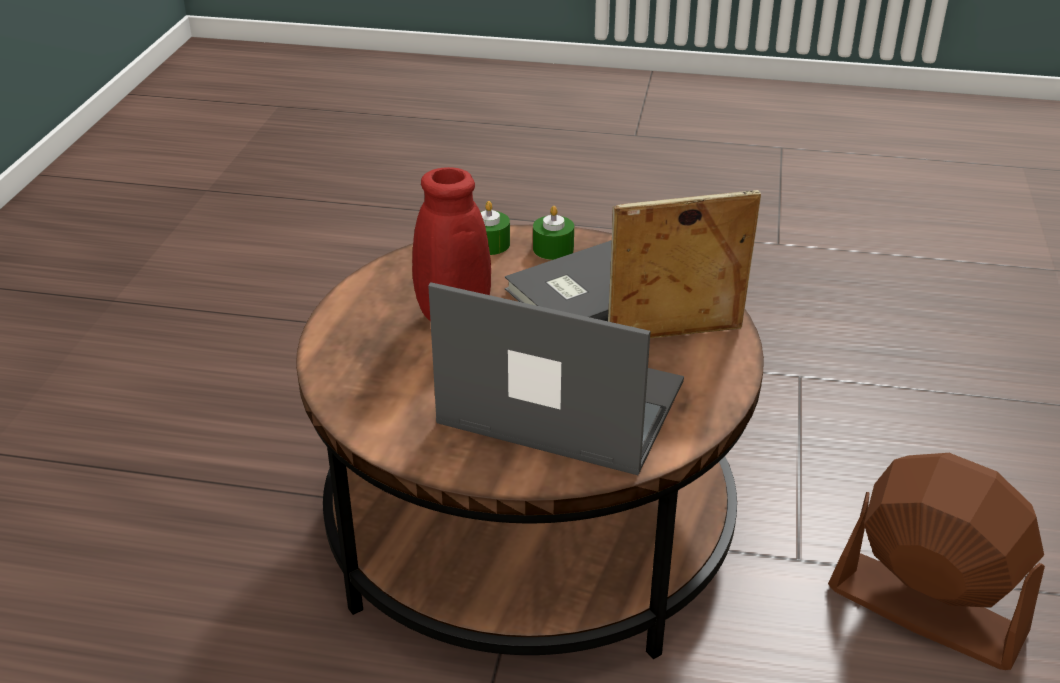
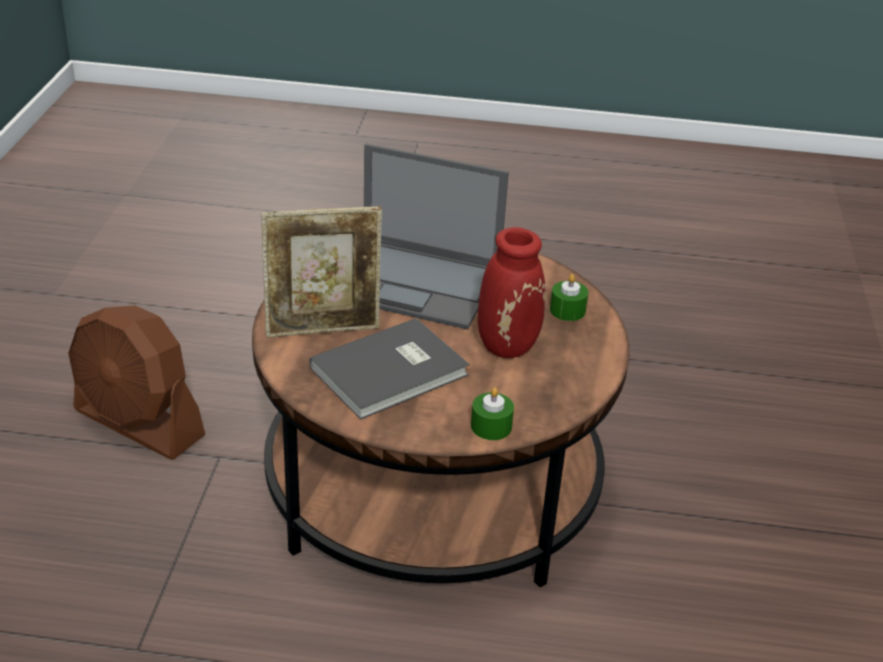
camera: 175 degrees right, 0 degrees up
(553, 249) = (426, 420): green candle -> green candle (567, 310)

